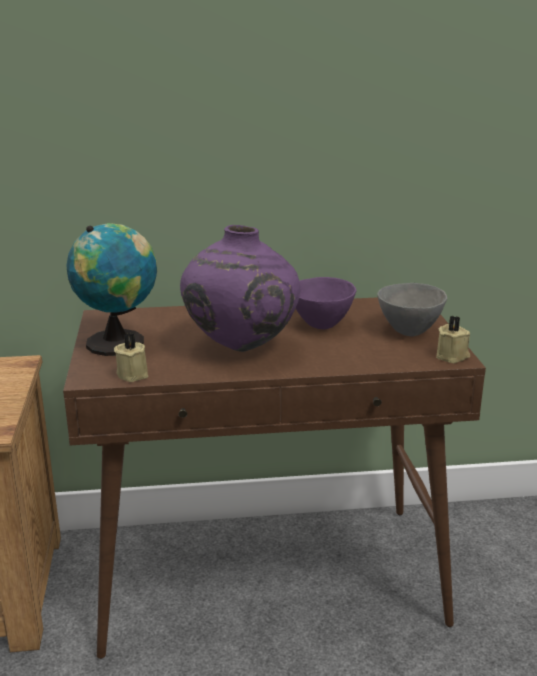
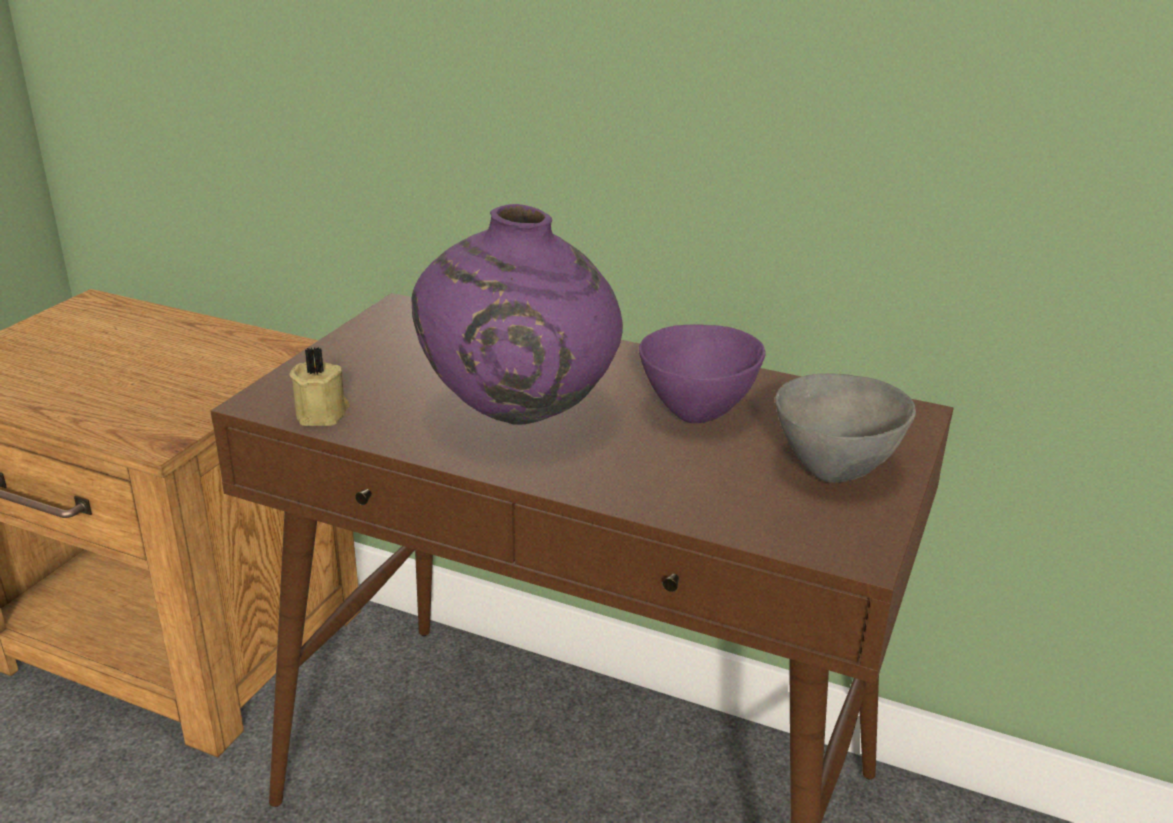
camera: 30 degrees right, 5 degrees up
(119, 342) = (369, 357): globe -> none
(452, 356) = (854, 545): beige candle -> none

